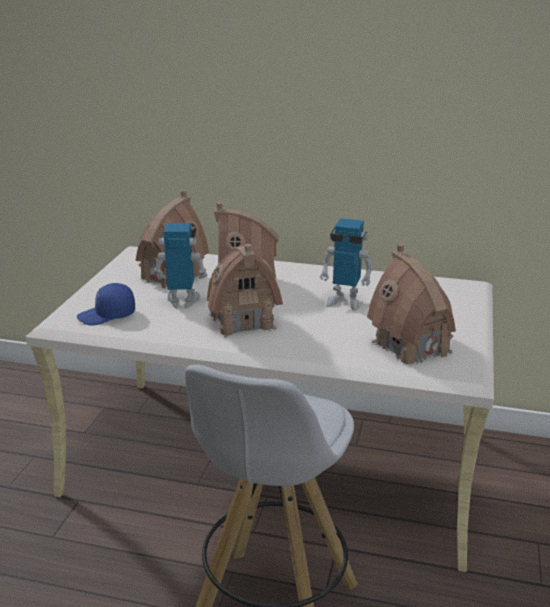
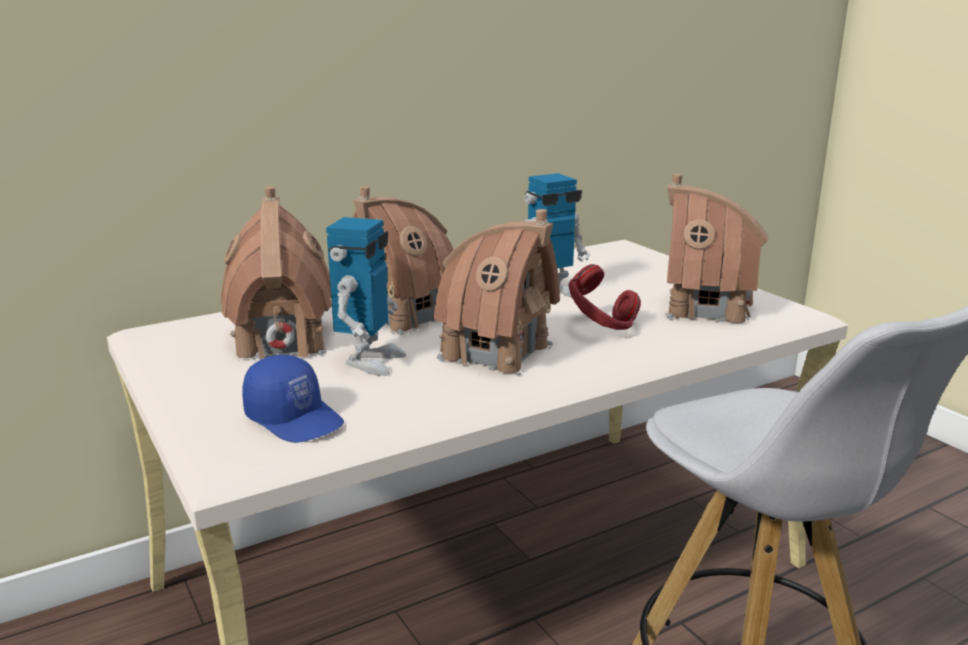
camera: 45 degrees left, 5 degrees down
(107, 315) = (295, 418): blue cap -> blue cap turned 75 degrees counterclockwise
(182, 302) = (369, 362): toy robot -> toy robot turned 150 degrees clockwise
(321, 331) = (600, 328): none -> red headphones

